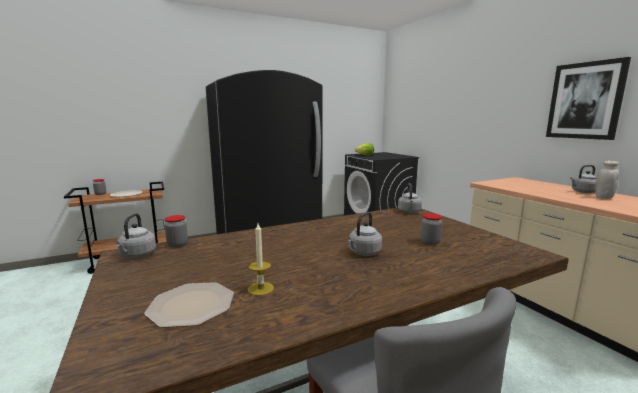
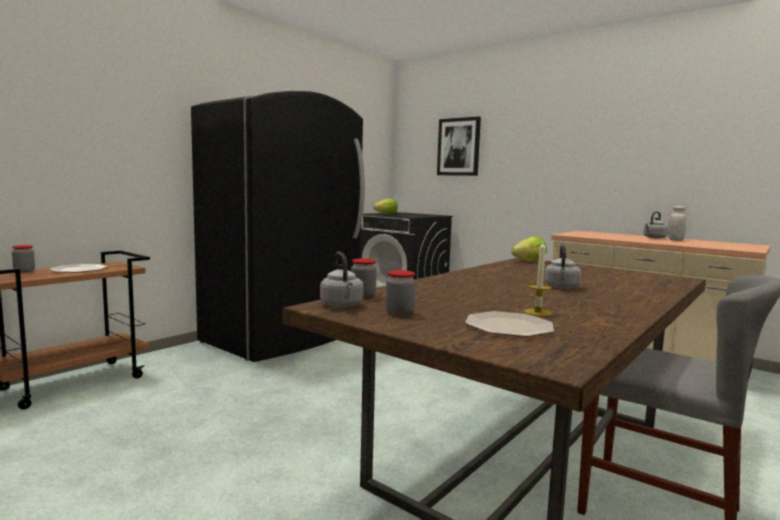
camera: 25 degrees left, 5 degrees down
(409, 212) = (529, 261): grey kettle -> lettuce
(430, 242) = (596, 278): jar -> jar (399, 313)
(585, 101) = (641, 152): picture -> picture (458, 147)

